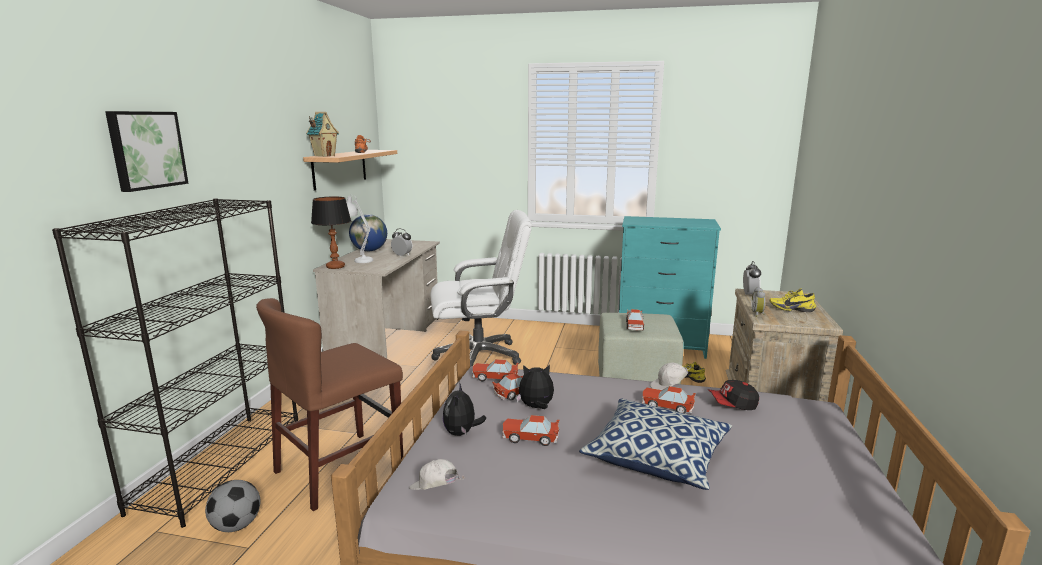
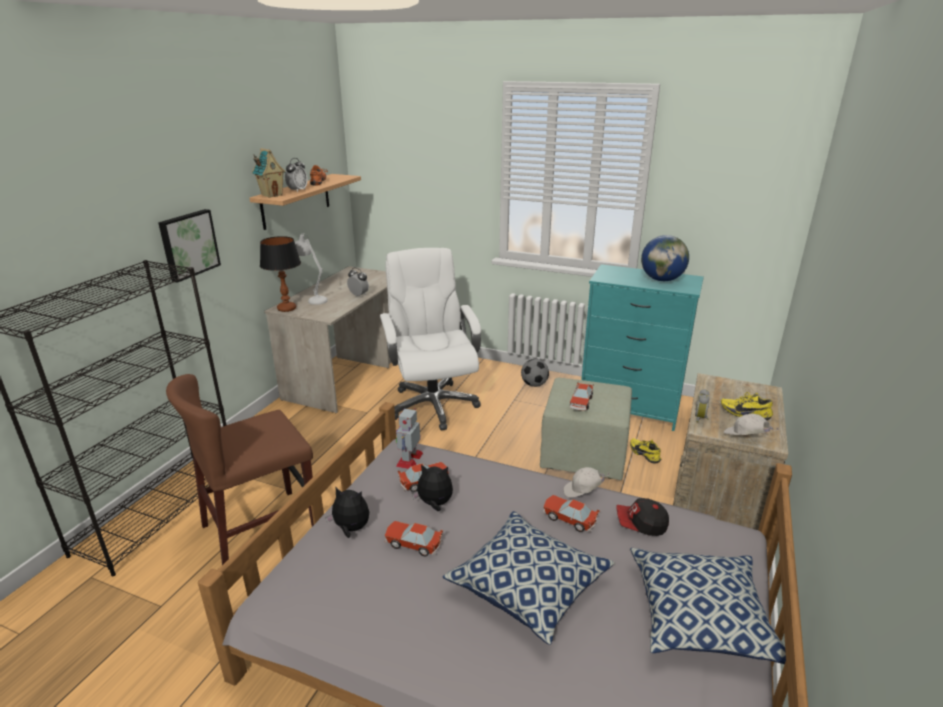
camera: 10 degrees right, 10 degrees up
(146, 150) = (65, 225): picture -> picture (188, 244)
(237, 526) = (157, 581): football -> football (534, 384)
(369, 250) = (329, 285): globe -> globe (661, 280)
(435, 491) = (301, 598): white cap -> white cap (745, 438)
(462, 433) = (351, 529): plush toy -> plush toy turned 90 degrees clockwise
(479, 356) = (432, 404): white office chair -> white office chair turned 105 degrees counterclockwise
(495, 377) = (409, 459): toy car -> toy robot
(749, 295) = (708, 386): alarm clock -> alarm clock (298, 190)
(822, 463) = (701, 618): none -> pillow

